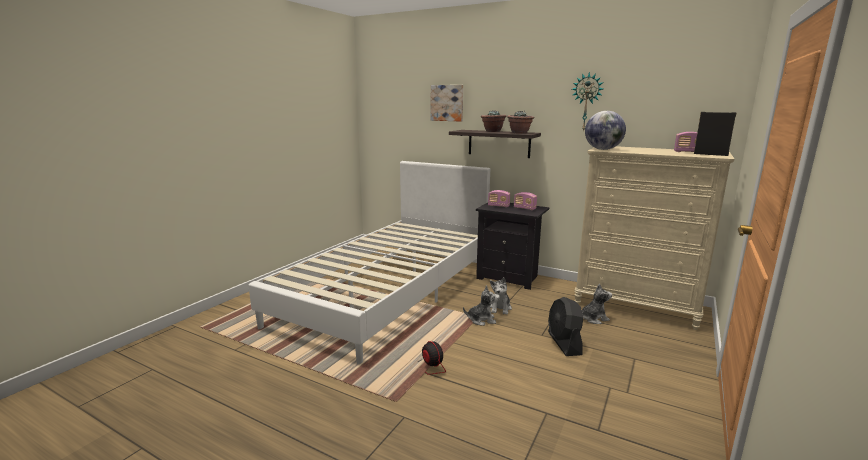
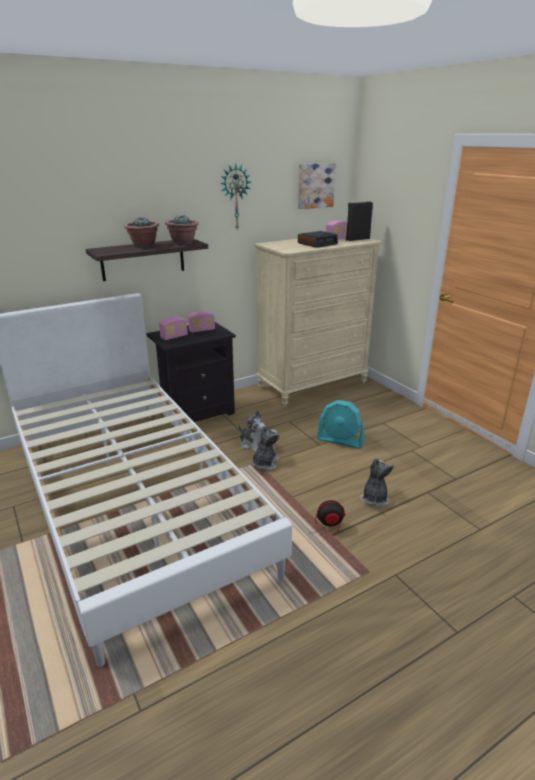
camera: 60 degrees left, 10 degrees up
(447, 103) = (54, 212): picture -> picture (315, 185)
(564, 343) = (340, 440): black fan -> turquoise fan
(593, 319) = (315, 410): plush toy -> plush toy (374, 498)
(602, 149) = (287, 249): globe -> none
(649, 151) = (317, 243): none -> alarm clock

